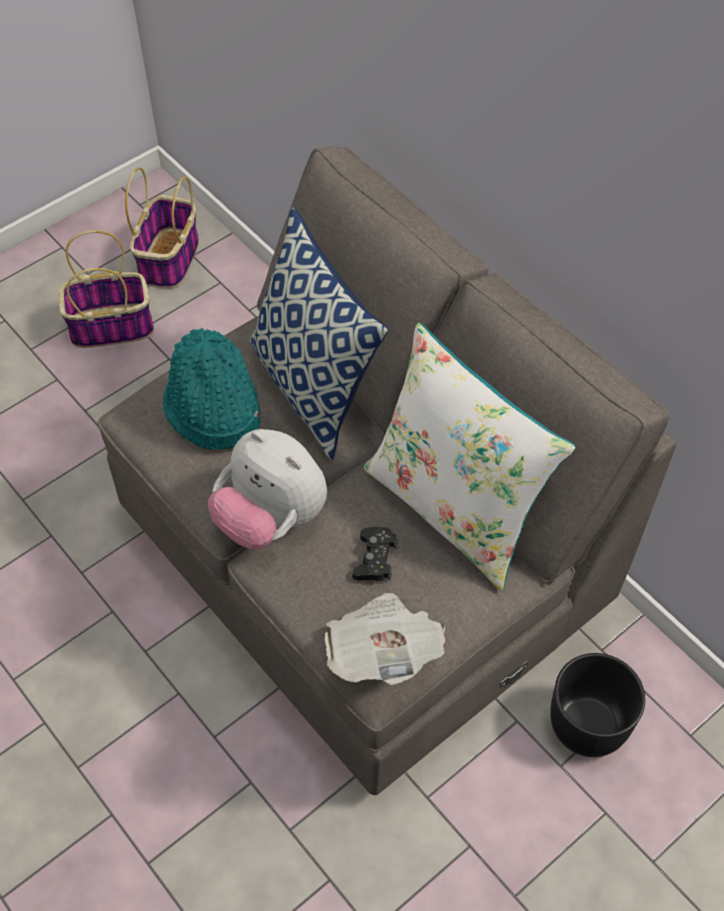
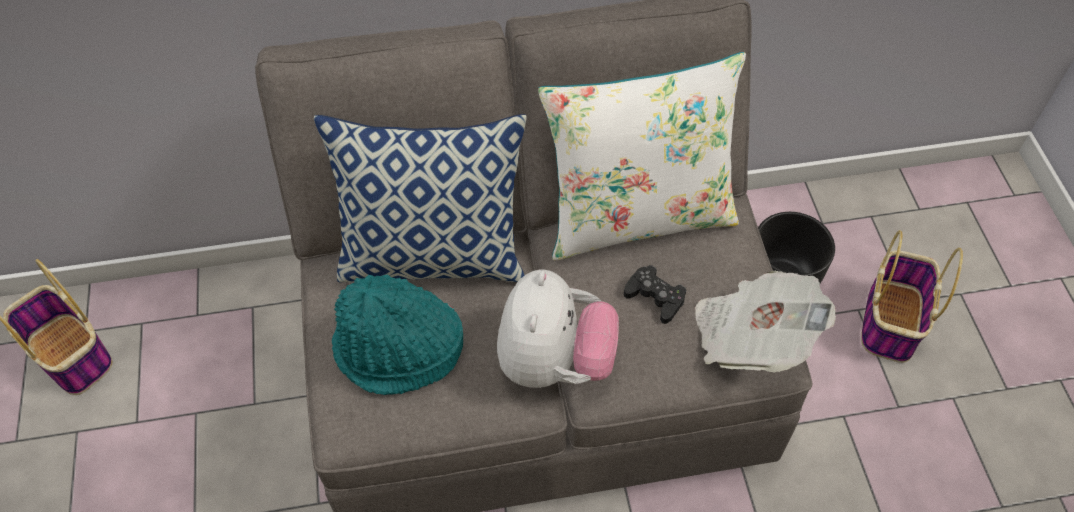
camera: 60 degrees left, 0 degrees up
(112, 327) = (109, 447): basket -> basket (891, 320)
(271, 518) = (554, 361): plush toy -> plush toy turned 60 degrees counterclockwise

